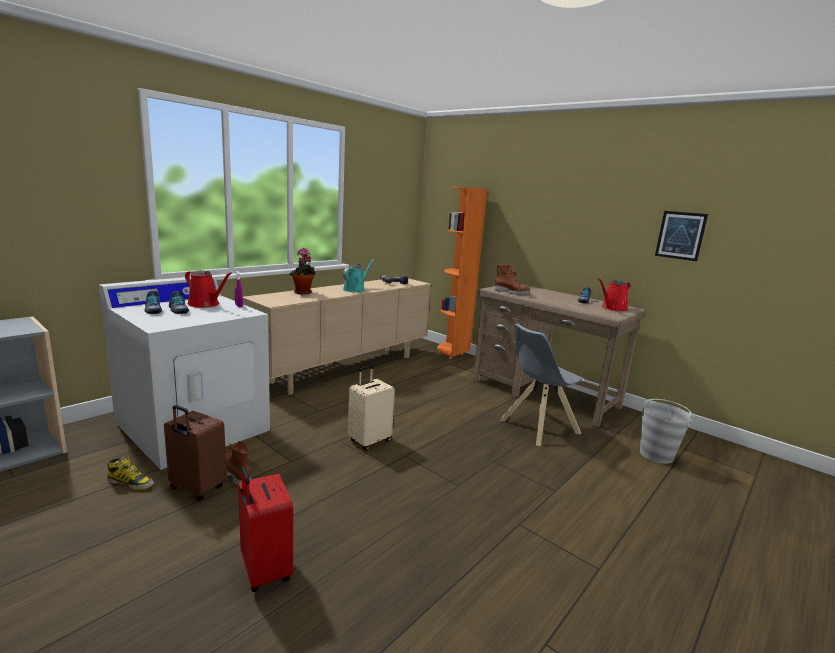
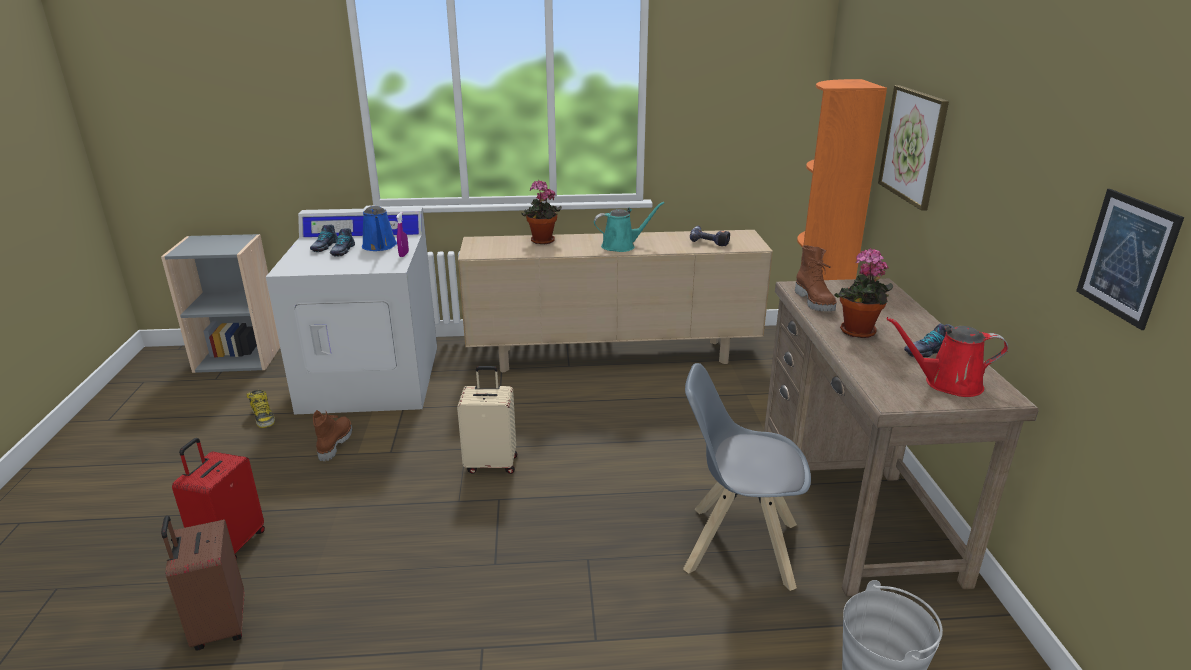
camera: 45 degrees right, 10 degrees up
(196, 489) = (291, 445): brown suitcase -> brown suitcase (218, 626)
(205, 304) = (380, 246): red watering can -> blue watering can
(515, 214) = (913, 145): none -> picture
(551, 299) = (857, 333): none -> potted plant

